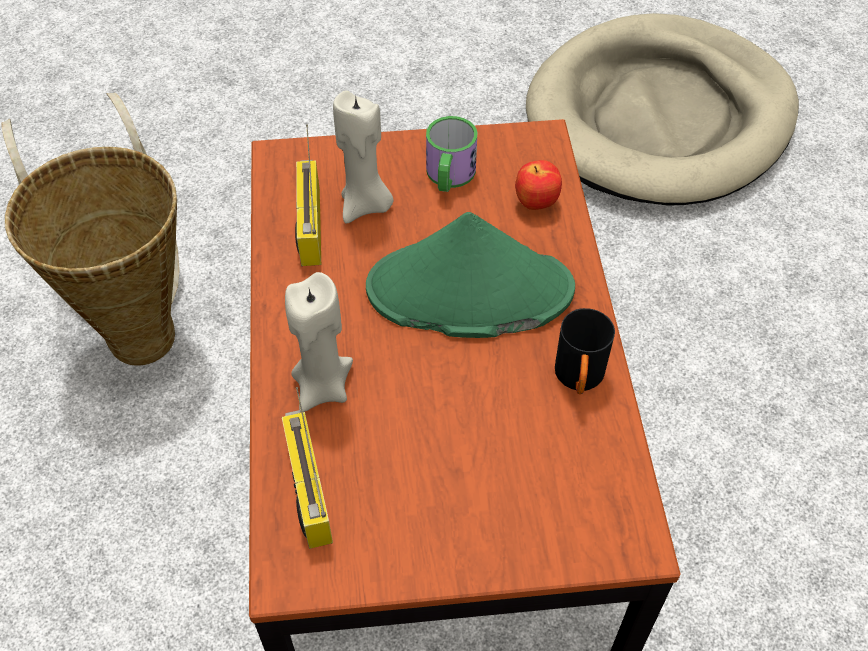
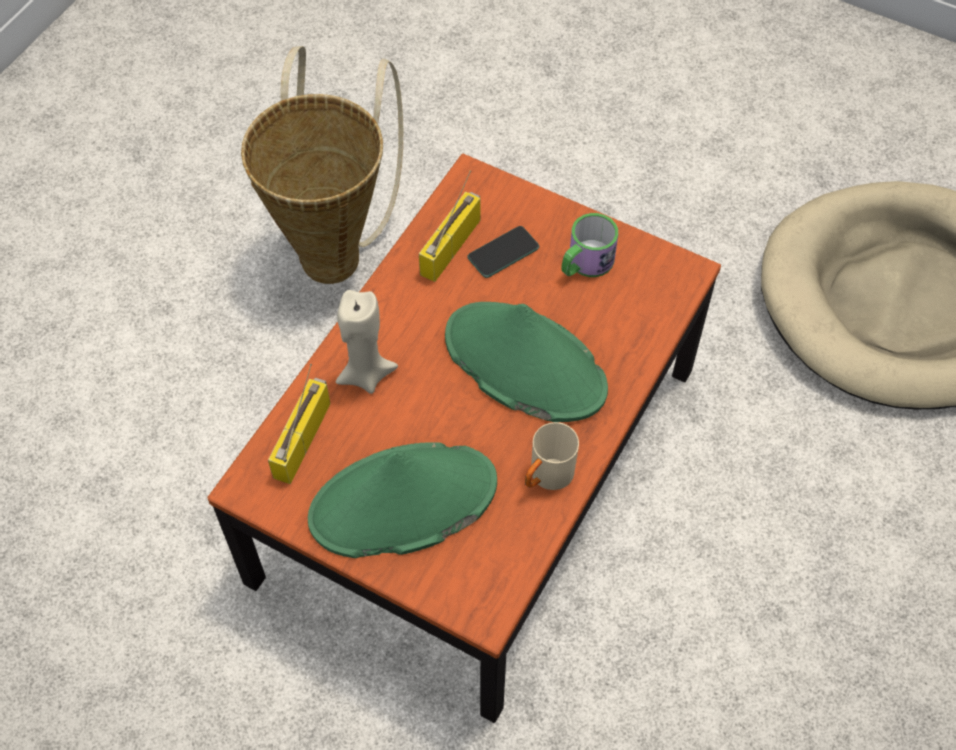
camera: 35 degrees right, 5 degrees up
(365, 205) = (503, 253): beige candle -> phone
(464, 487) = (402, 502): none -> green hat
(536, 203) = (634, 323): apple -> none
(579, 380) = (546, 477): black mug -> beige mug

